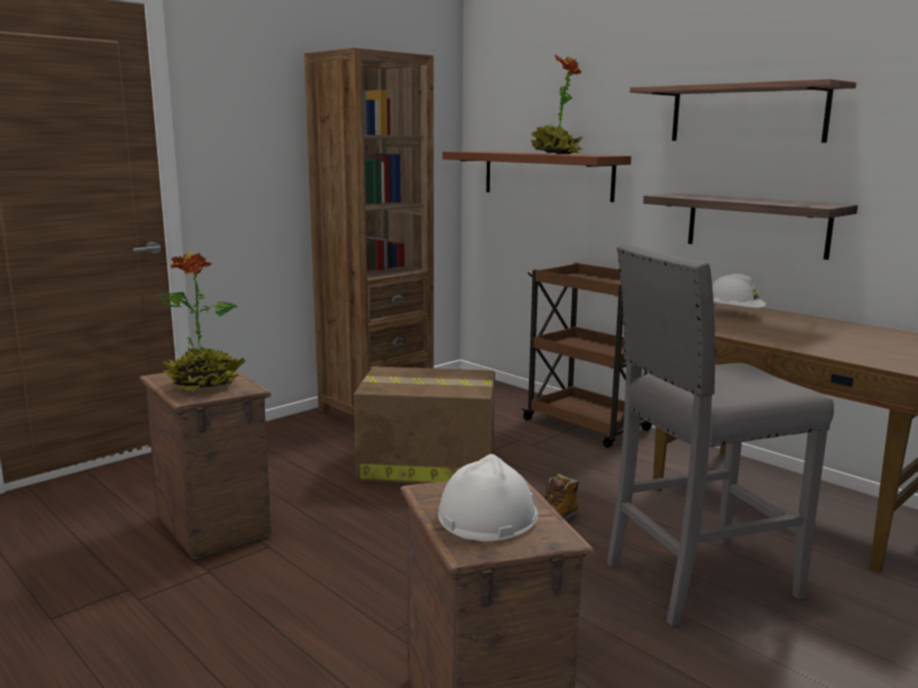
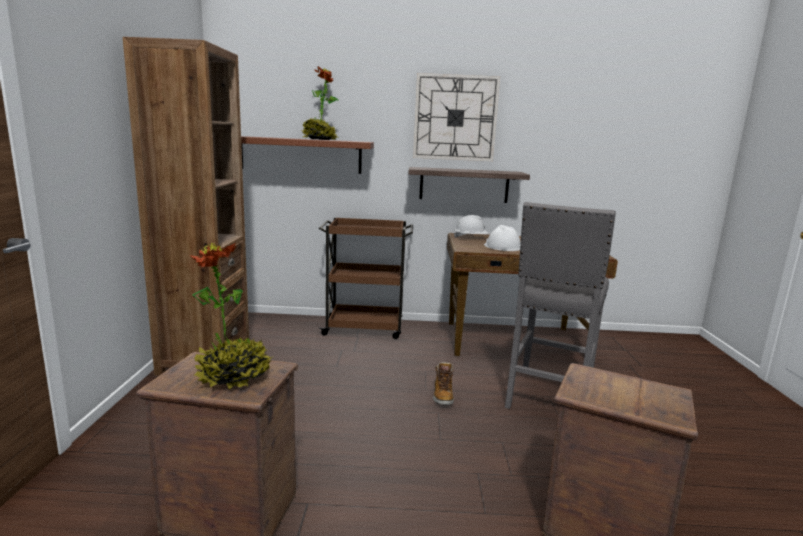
camera: 45 degrees left, 0 degrees up
(425, 465) = (313, 389): cardboard box -> none
(487, 515) = (630, 394): white hard hat -> white hard hat (502, 247)
(747, 114) = (455, 118): shelf -> wall clock

